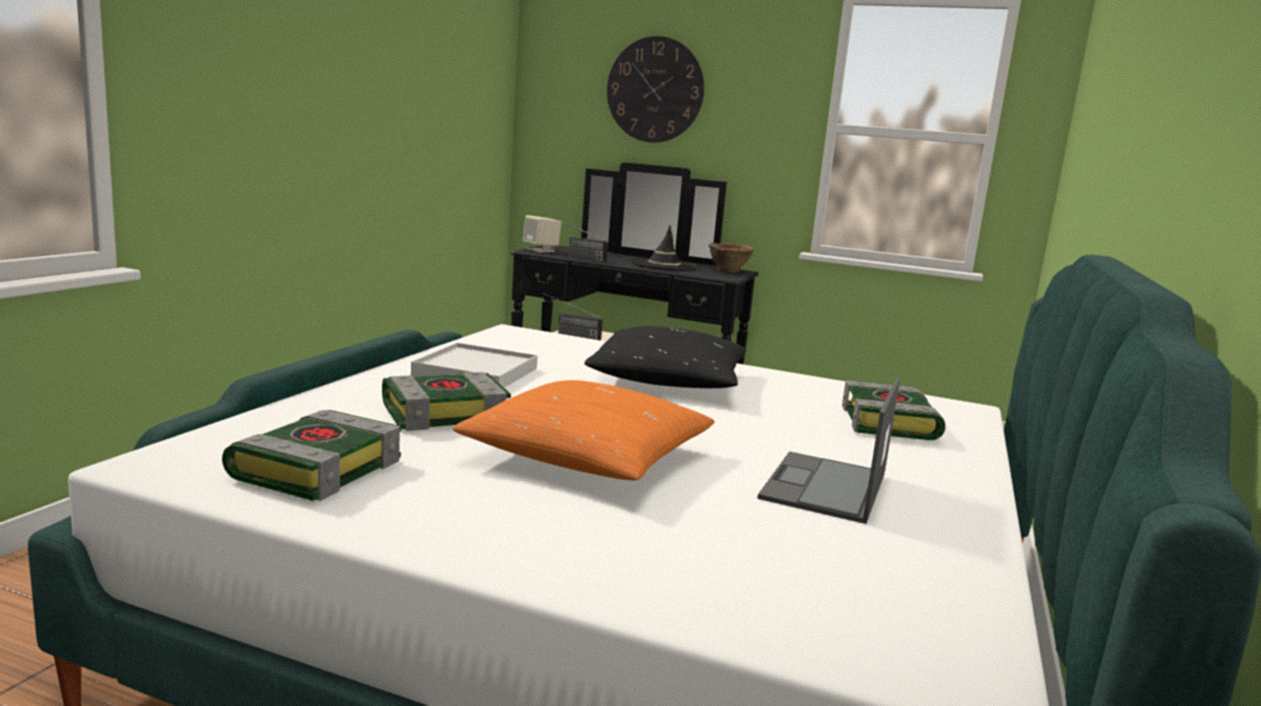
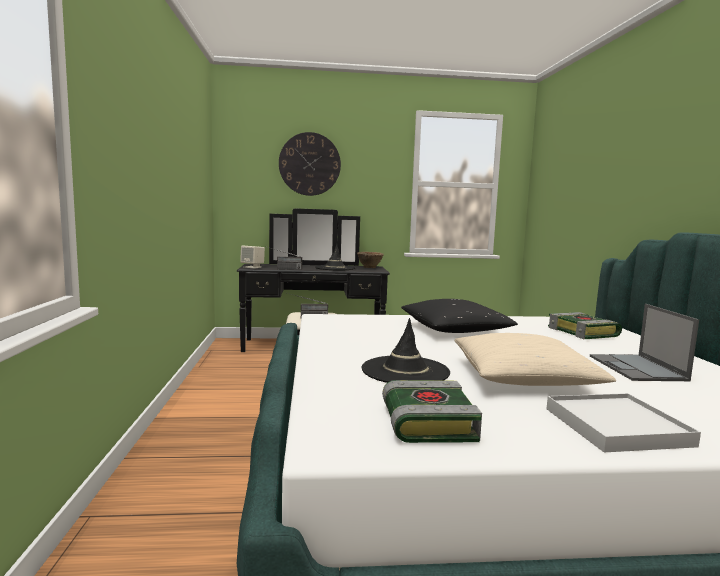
camera: 25 degrees left, 5 degrees down
(446, 413) = (405, 371): book -> black hat
(475, 372) = (360, 344): white tray -> white tray (616, 427)
(588, 457) = (524, 378): orange pillow -> beige pillow

